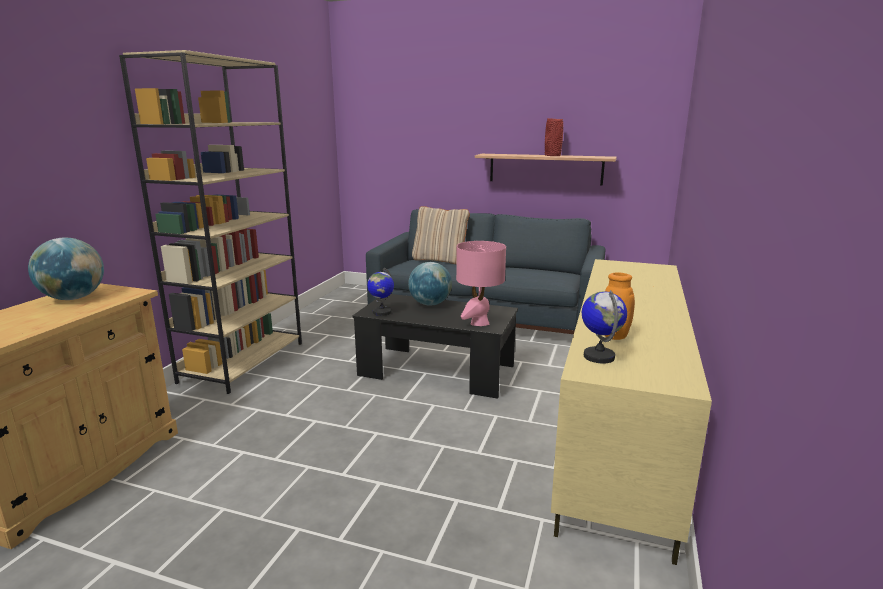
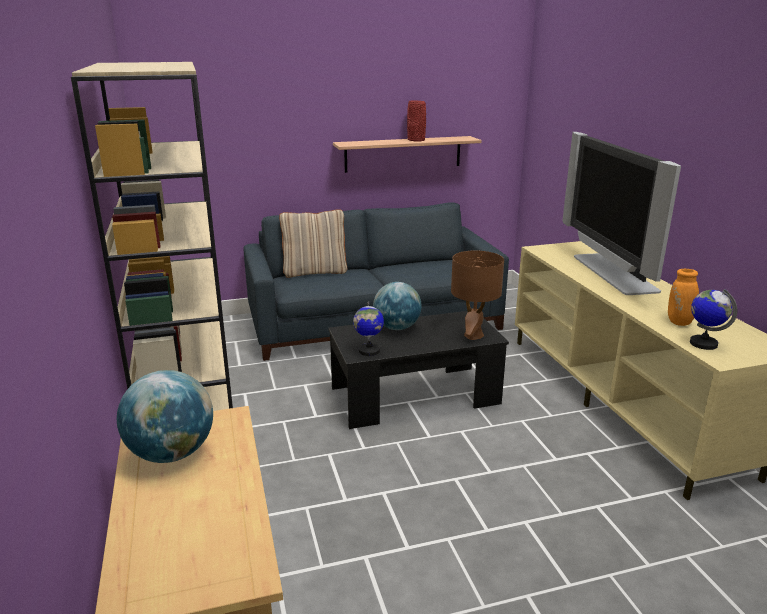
camera: 35 degrees left, 5 degrees up
(479, 323) = (473, 335): pink table lamp -> brown table lamp
(638, 291) = (611, 273): none -> television

